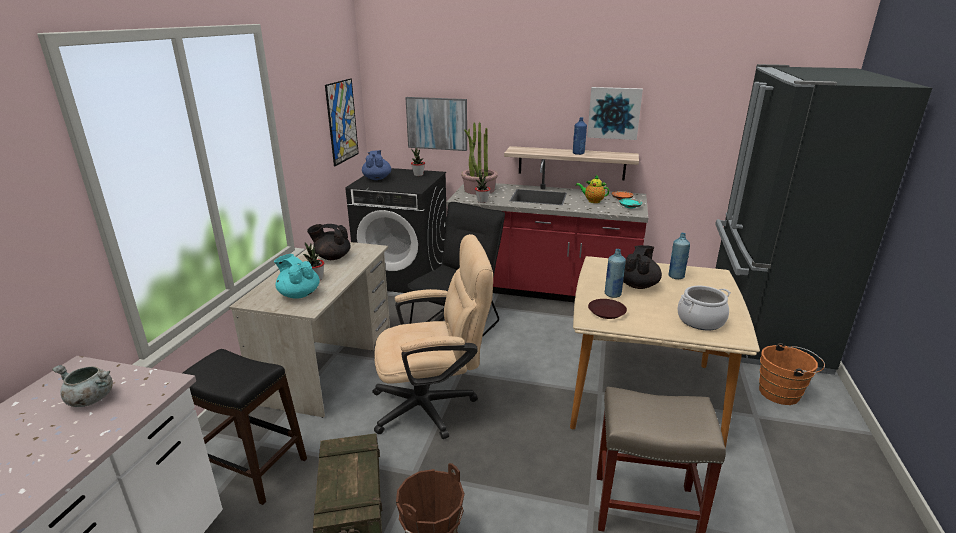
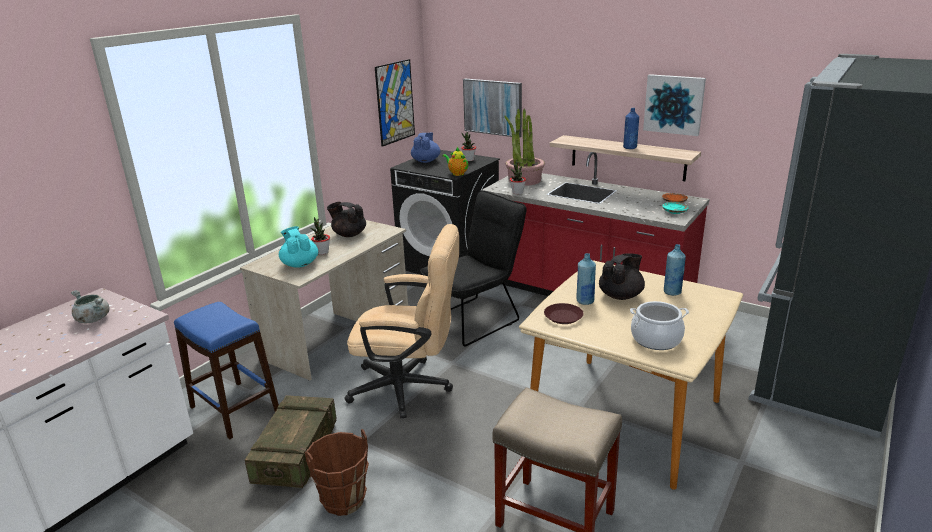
camera: 20 degrees right, 0 degrees up
(251, 468) = (234, 409): black stool -> blue stool
(592, 201) = (637, 202): teapot -> teapot (457, 173)
(782, 393) = (793, 445): orange bucket -> none

